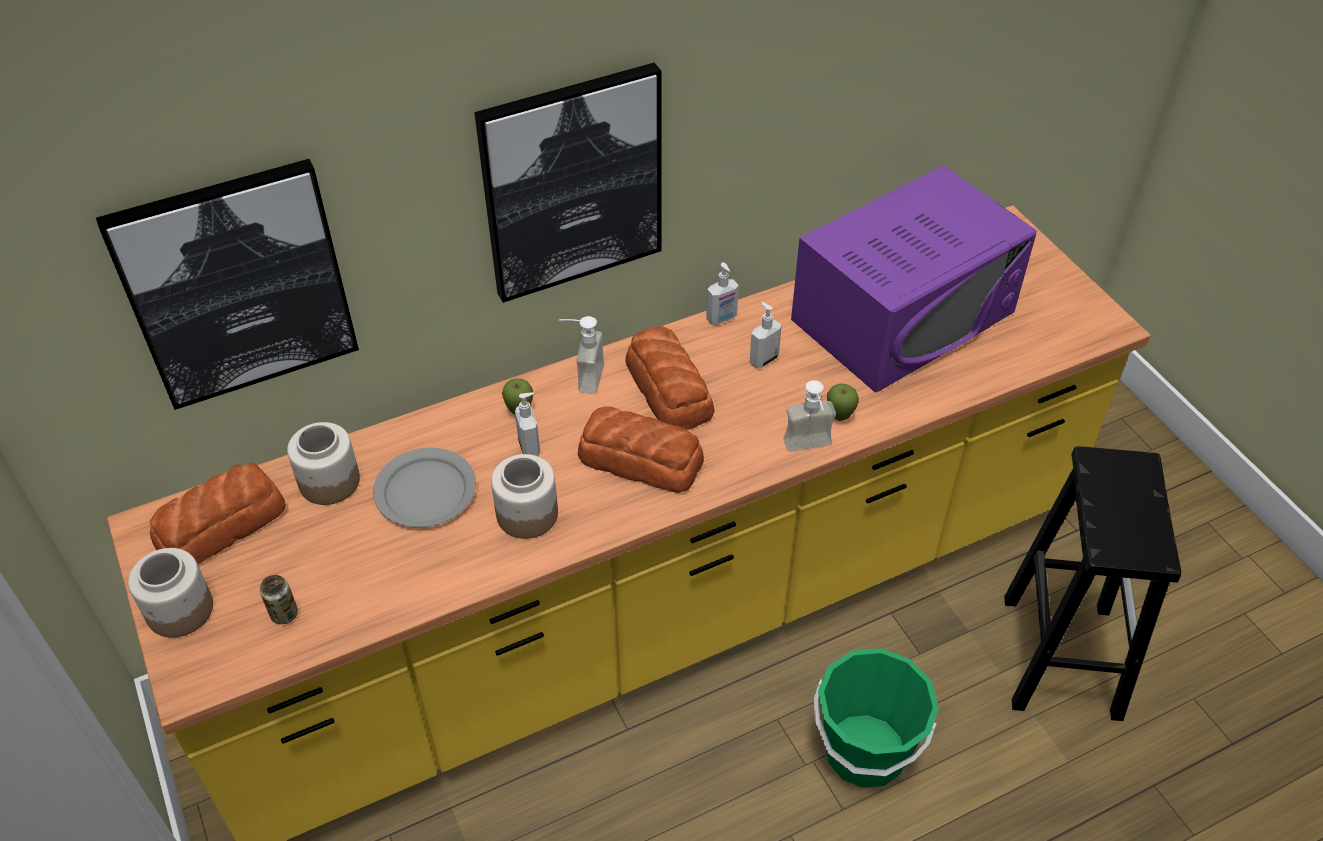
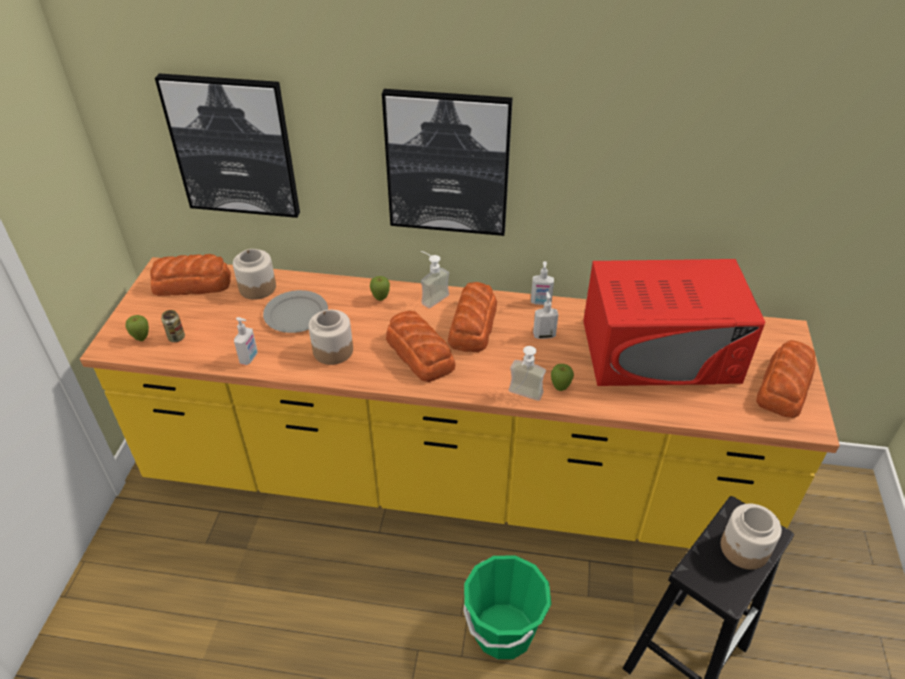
camera: 35 degrees right, 5 degrees down
(180, 611) = (137, 312): jar -> jar (744, 549)
(231, 644) = (142, 338): none -> apple
(530, 447) = (368, 319): soap dispenser -> soap dispenser (249, 358)
(903, 315) = (660, 351): purple microwave -> red microwave
(1054, 293) = (785, 385): none -> bread

